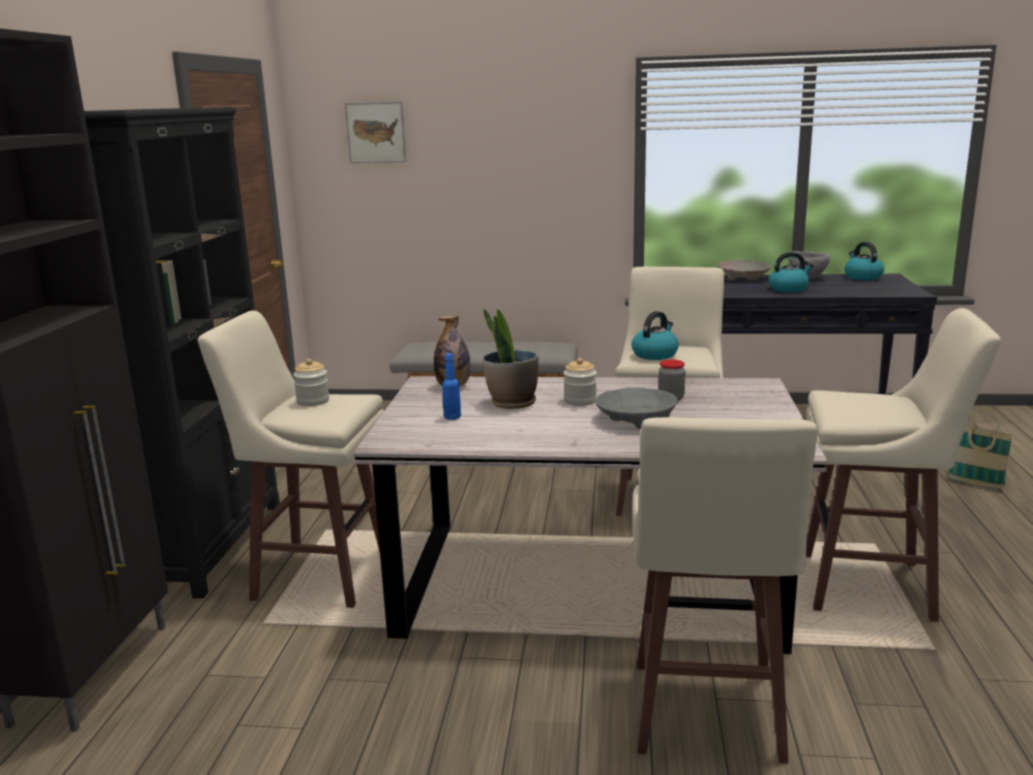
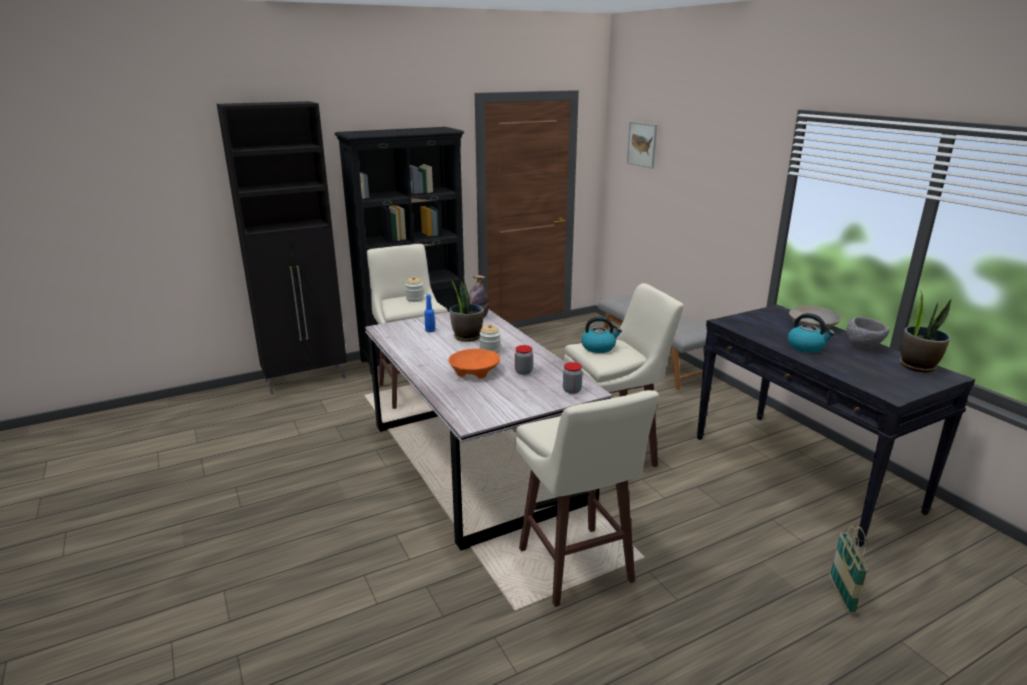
camera: 55 degrees right, 5 degrees up
(635, 420) = (474, 371): grey bowl -> orange bowl
(705, 714) = (378, 534): beige stool -> none
(751, 389) = (572, 390): none -> jar
(862, 277) = (917, 366): kettle -> potted plant

